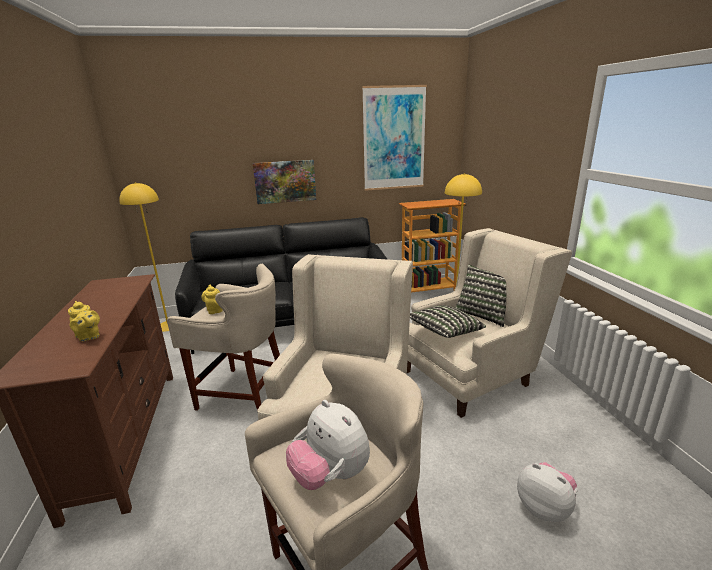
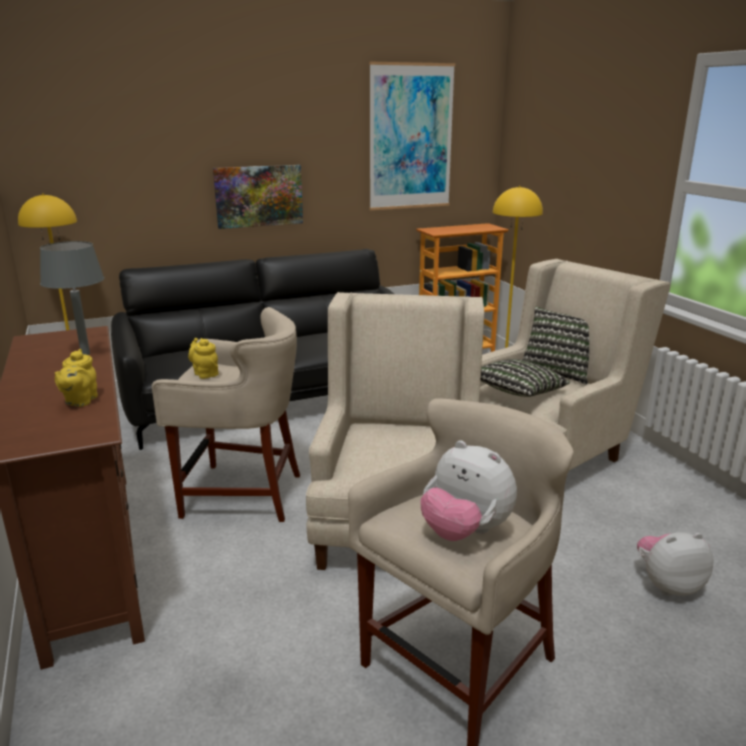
camera: 10 degrees left, 0 degrees up
(88, 337) = (80, 401): yellow teapot -> yellow teapot turned 60 degrees clockwise
(123, 296) = (85, 353): none -> grey table lamp
(544, 507) = (667, 585): plush toy -> plush toy turned 45 degrees counterclockwise

